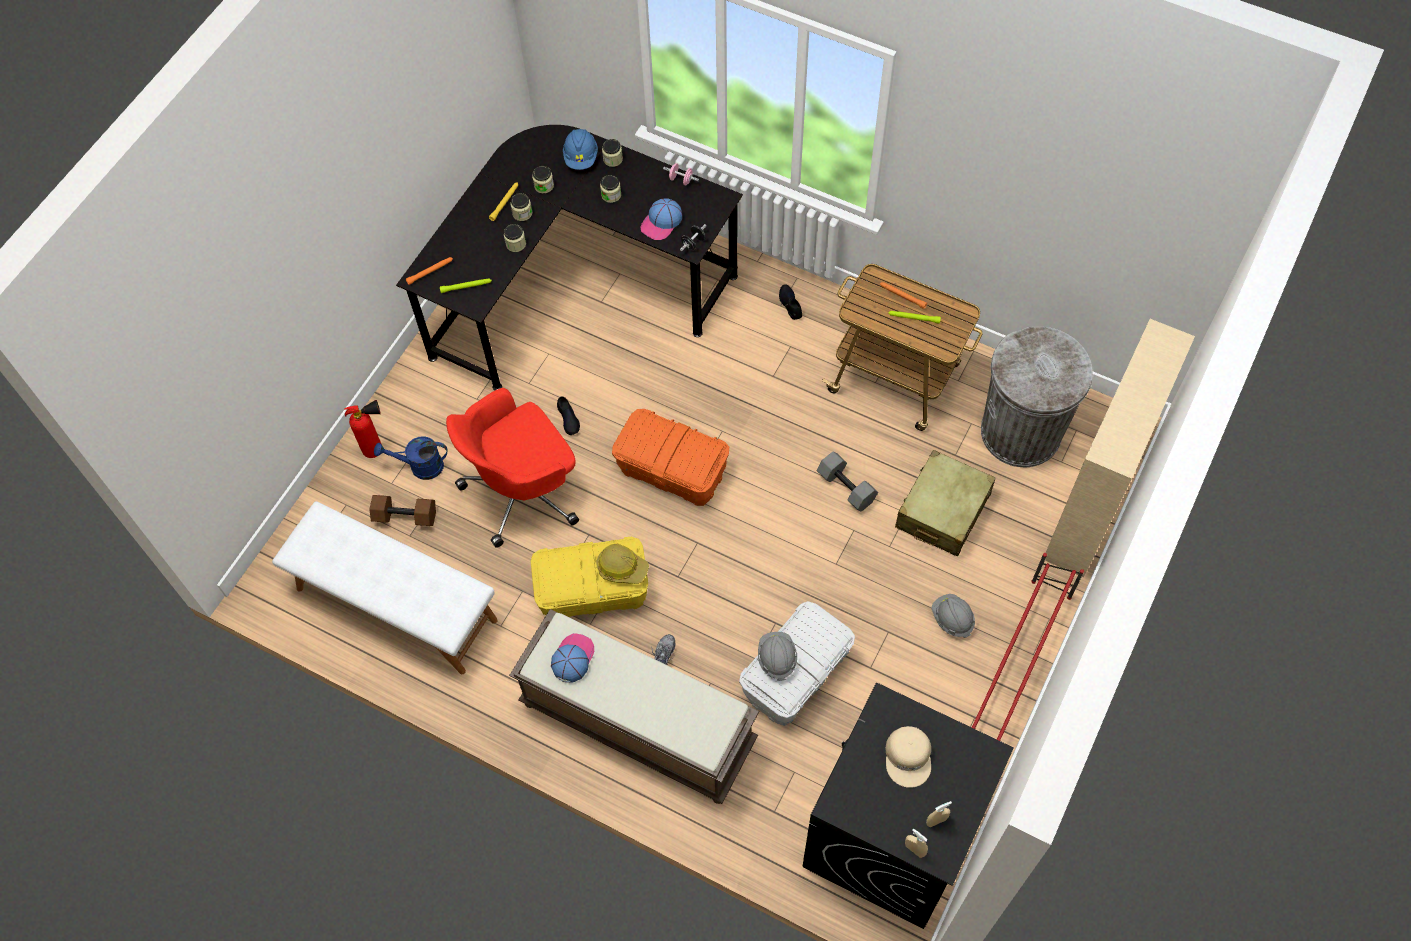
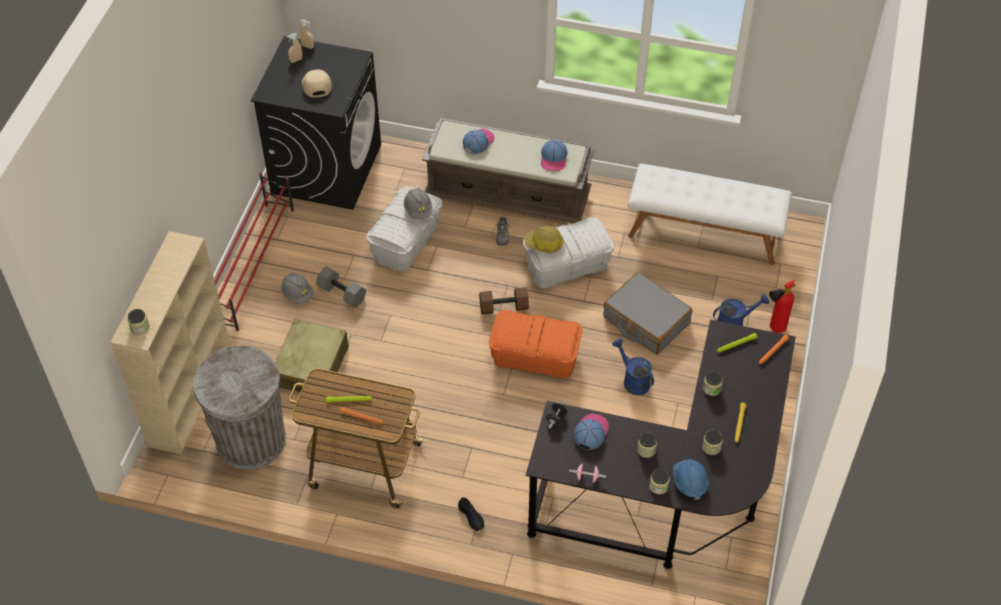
camera: 165 degrees right, 10 degrees down
(406, 515) = (727, 288): brown dumbbell -> brown dumbbell (503, 308)
(522, 213) = (719, 417): jar -> jar (140, 327)
(524, 491) = (645, 321): red office chair -> grey suitcase
(568, 419) = (633, 380): black shoe -> blue watering can
(592, 591) = (567, 265): yellow storage box -> white storage box
(671, 714) = (478, 142): none -> cap
(847, 487) = (391, 370): grey dumbbell -> grey dumbbell (341, 293)

